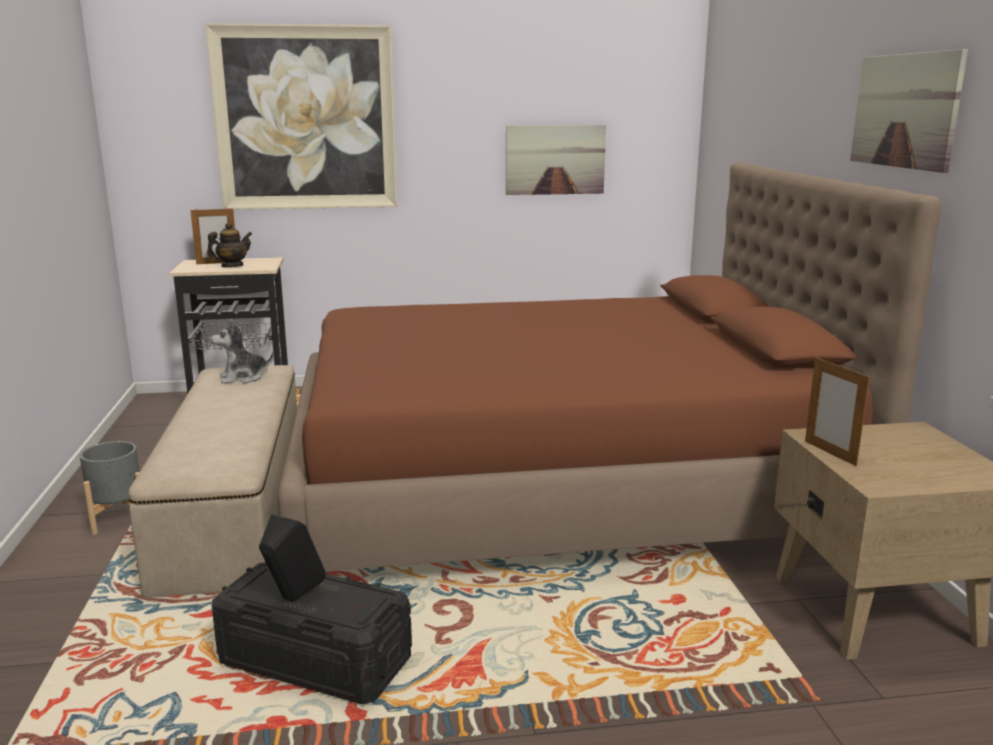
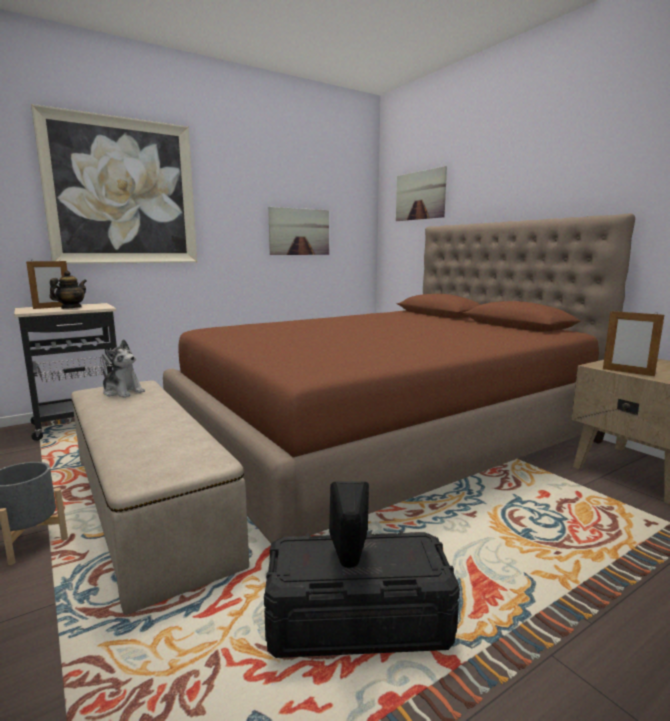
camera: 25 degrees left, 5 degrees down
(243, 378) = (123, 392): plush toy -> plush toy turned 105 degrees counterclockwise
(905, 110) = (585, 171): picture -> picture (420, 195)

